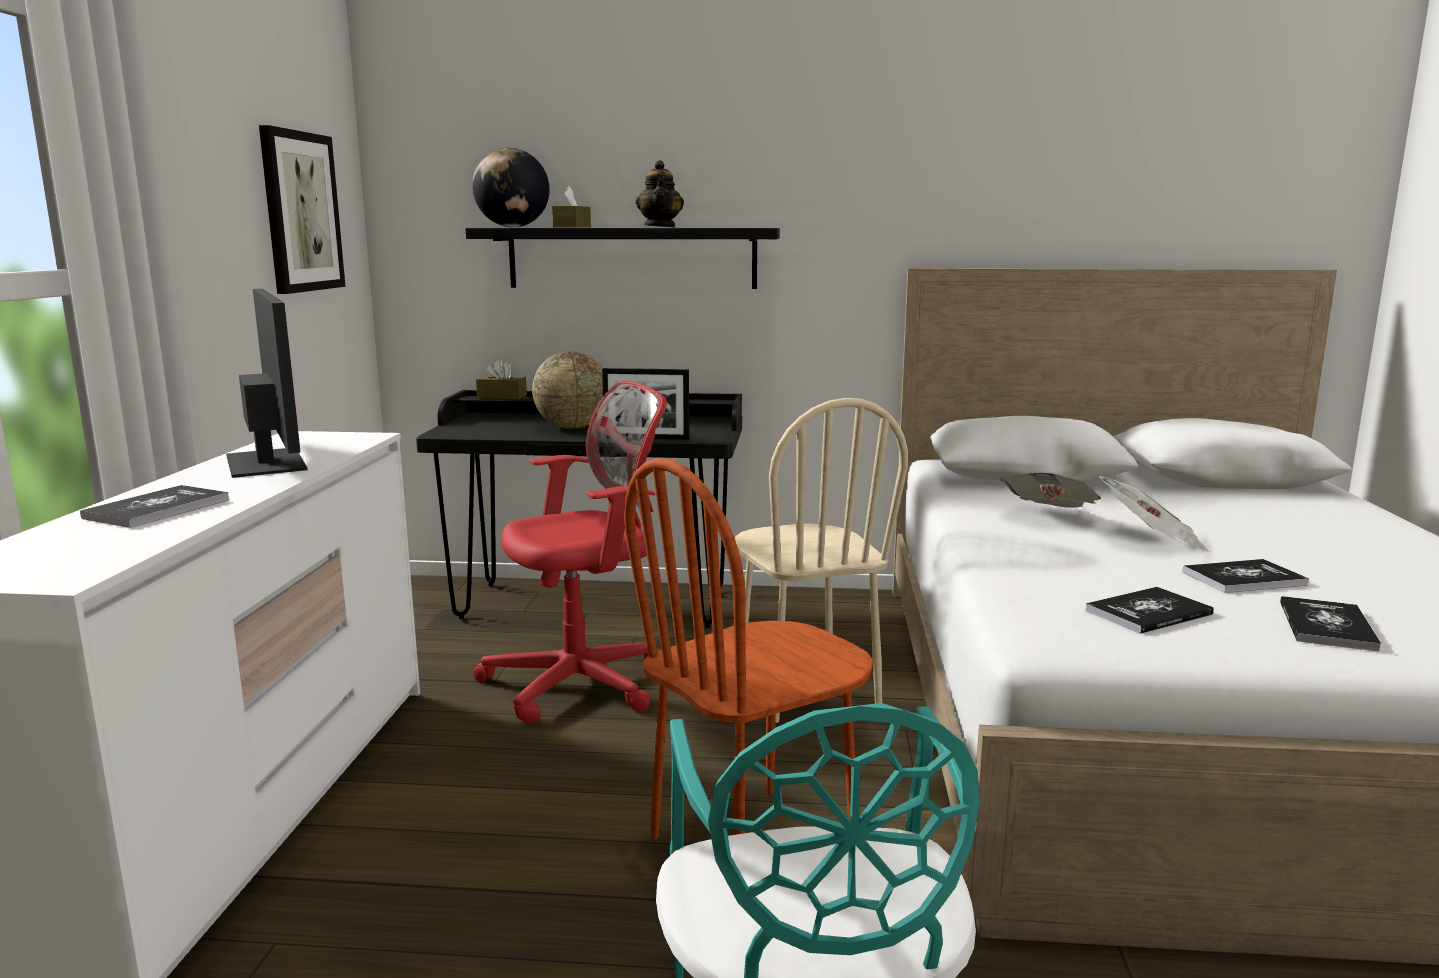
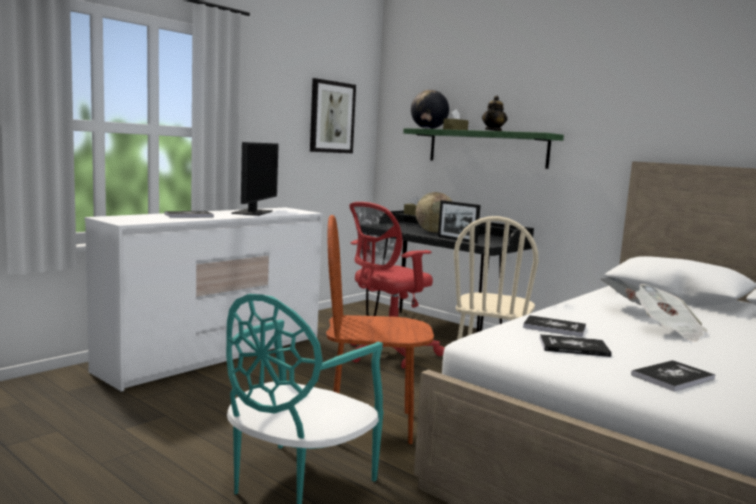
camera: 35 degrees right, 5 degrees down
(584, 682) = (387, 354): red office chair -> red office chair turned 135 degrees clockwise
(632, 258) = (487, 148): black shelf -> green shelf
(1244, 578) = (681, 353): book -> book (554, 327)

